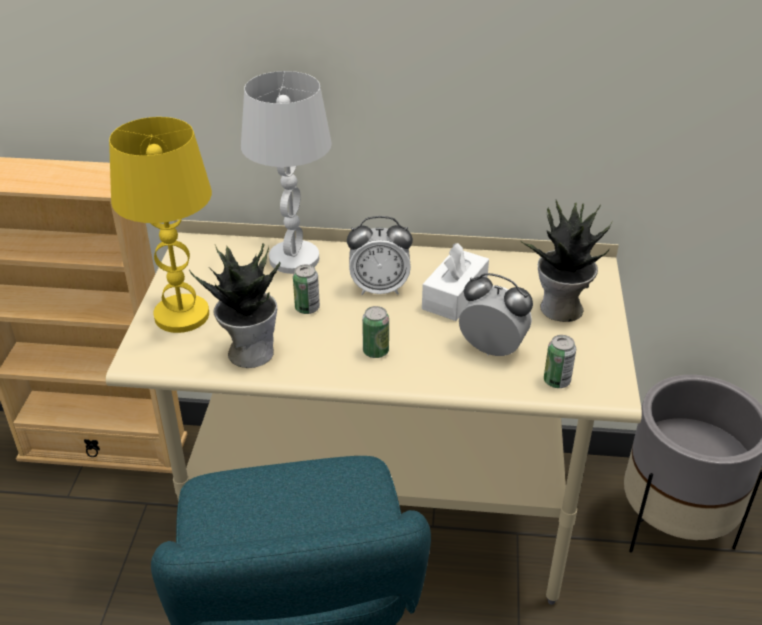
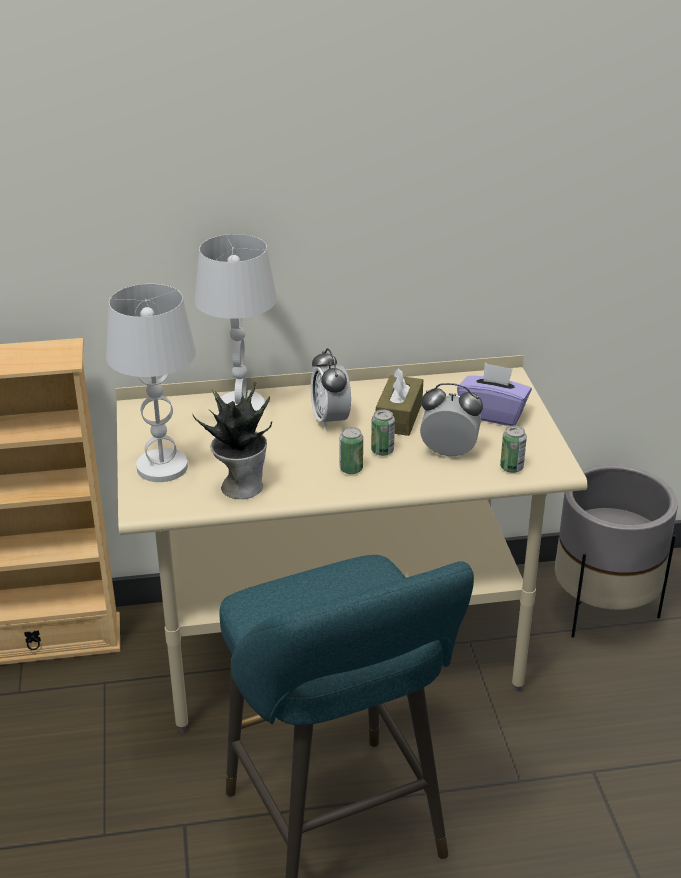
camera: 15 degrees left, 5 degrees down
(181, 315) = (162, 468): yellow table lamp -> white table lamp
(307, 308) = (274, 445): can -> can (382, 451)
(379, 288) = (330, 420): alarm clock -> alarm clock turned 90 degrees clockwise
(454, 296) = (399, 416): white tissue box -> brown tissue box
(560, 309) = (492, 414): potted plant -> purple tissue box

